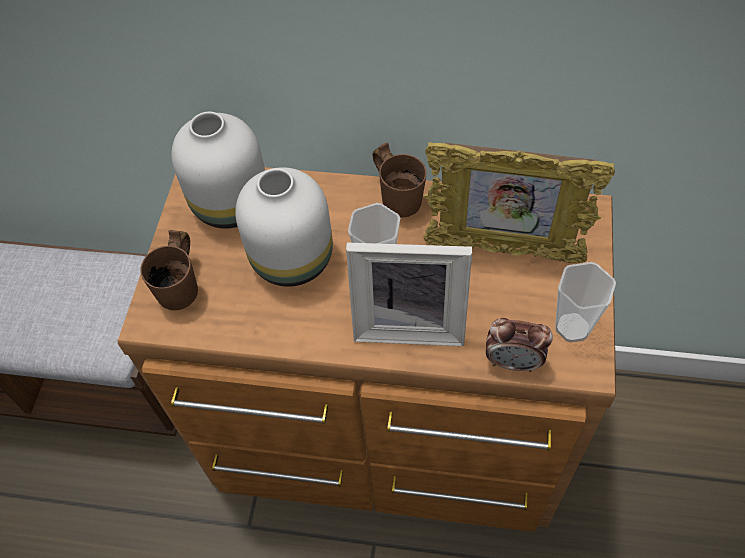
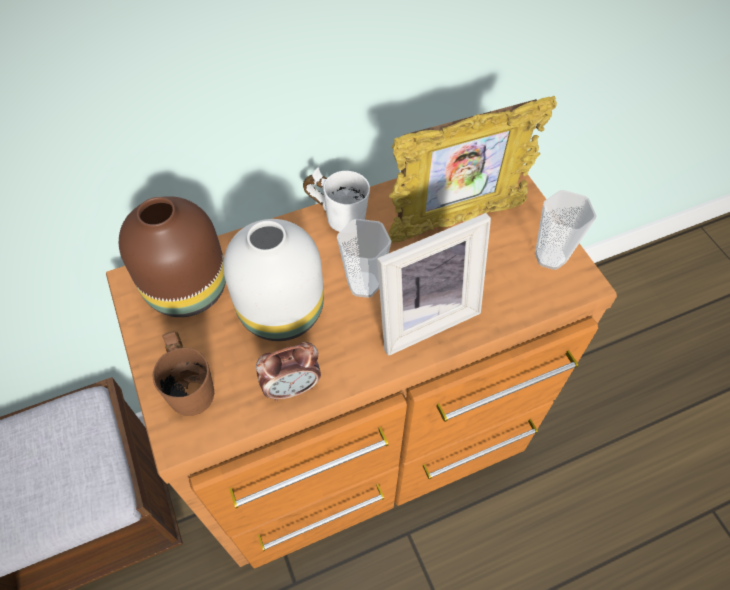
camera: 35 degrees left, 0 degrees up
(230, 205) = (187, 291): white vase -> brown vase
(401, 195) = (340, 214): brown mug -> white mug
(513, 362) = (527, 306): alarm clock -> alarm clock (292, 387)

